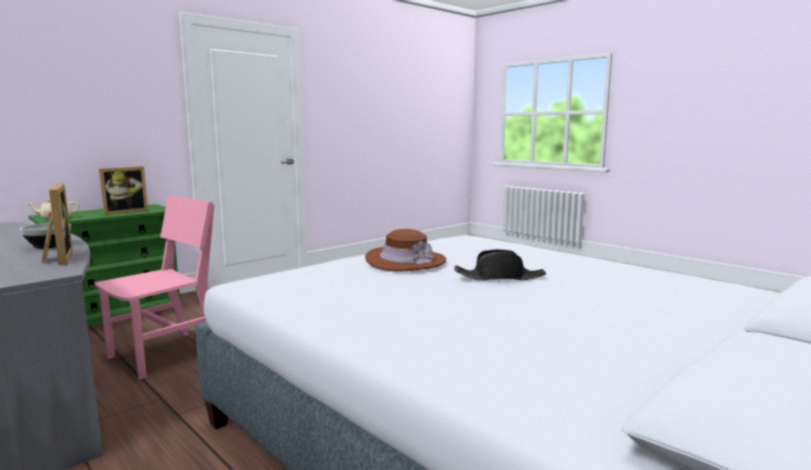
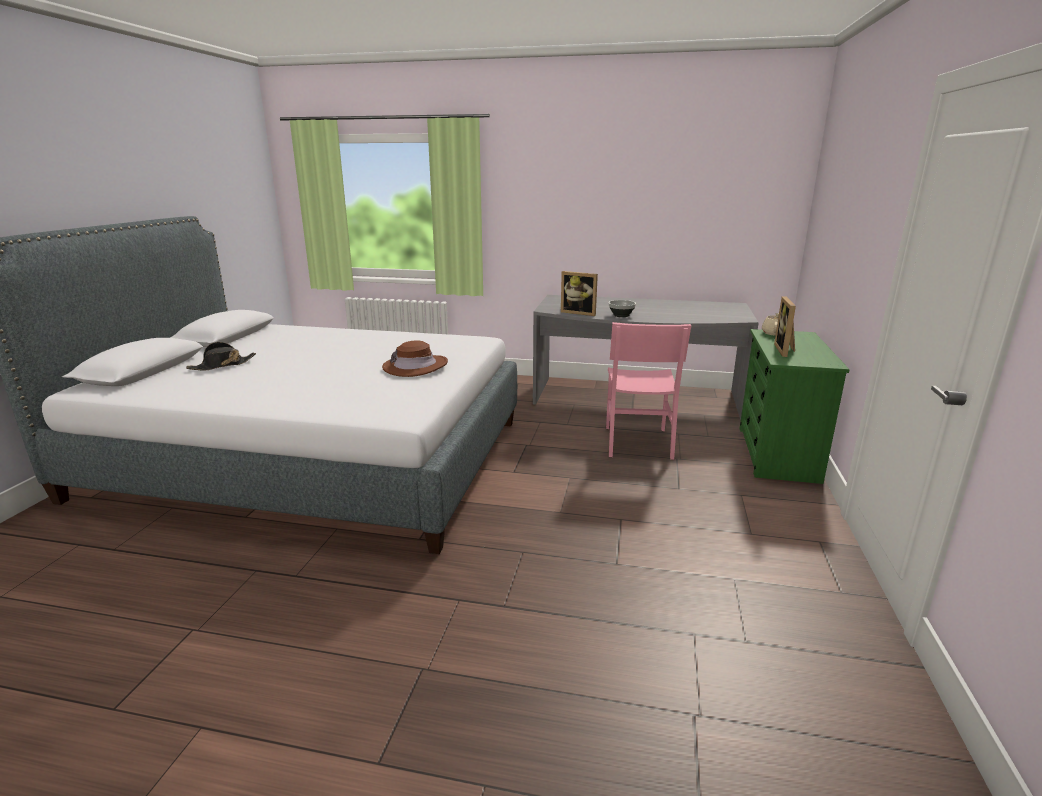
camera: 145 degrees right, 10 degrees up
(499, 277) = (333, 366): black hat -> black hat (222, 365)

